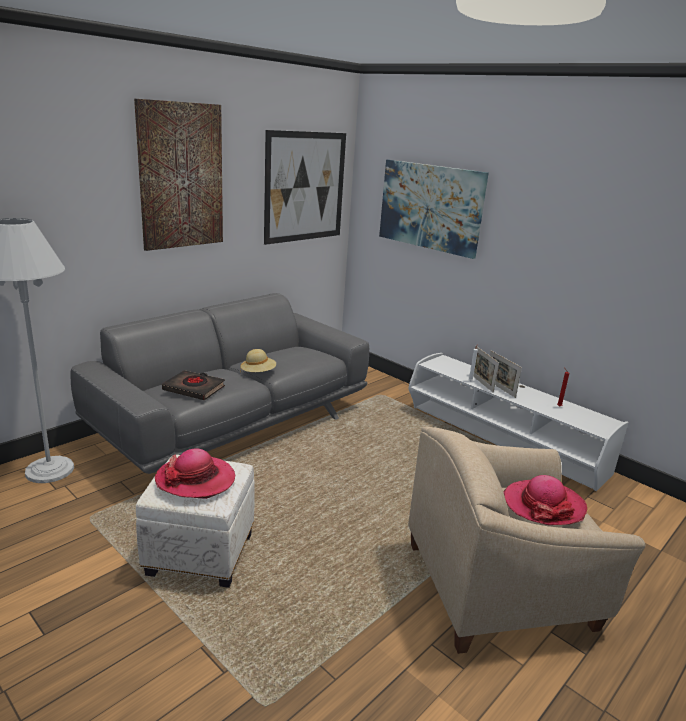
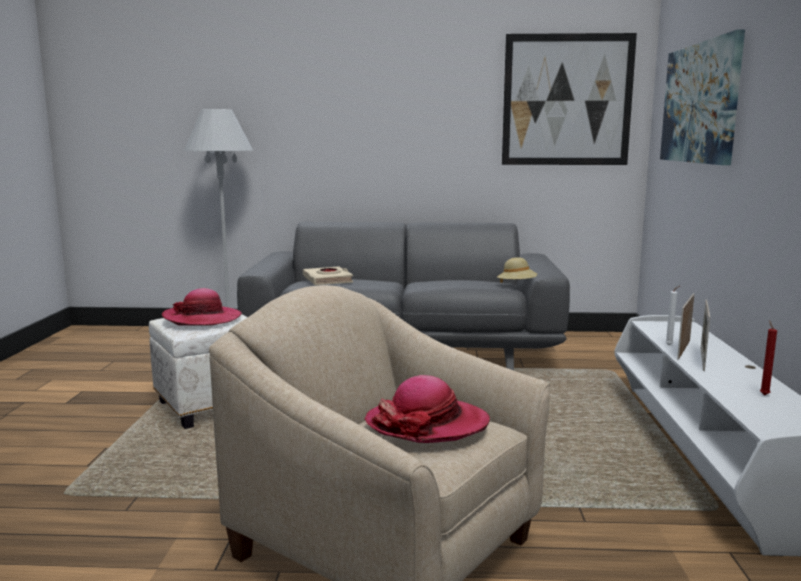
camera: 50 degrees right, 10 degrees down
(181, 176) = (397, 84): picture -> none
(194, 389) = (328, 280): black book -> beige book
(258, 373) = (410, 285): beige hat -> beige hat (517, 286)

